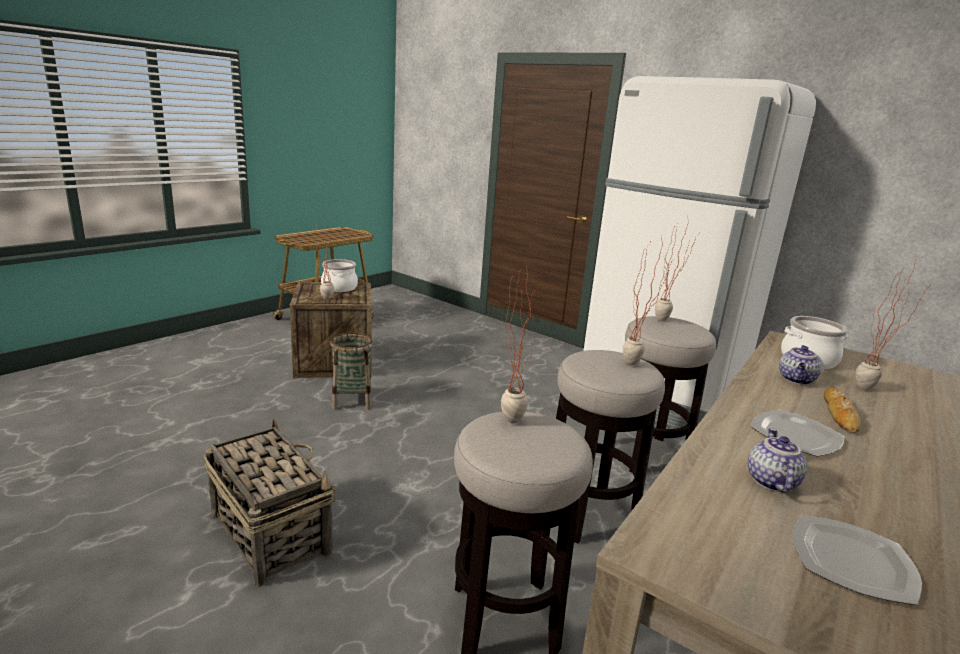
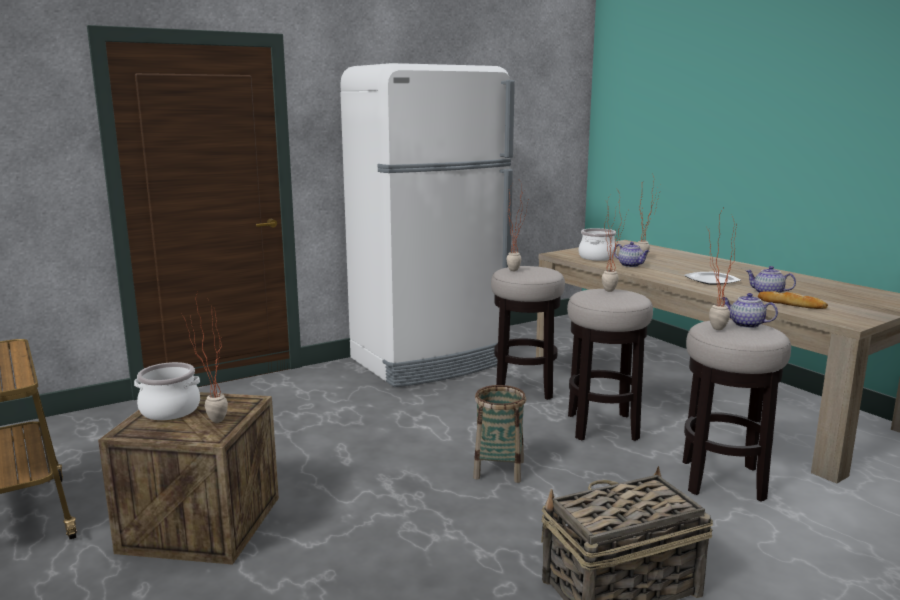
camera: 70 degrees left, 5 degrees down
(352, 400) = (341, 518): basket -> basket (498, 469)
(548, 442) = (745, 324): none -> teapot
(839, 414) = (679, 268): bread -> bread (791, 304)
(850, 560) = (832, 296): plate -> none

